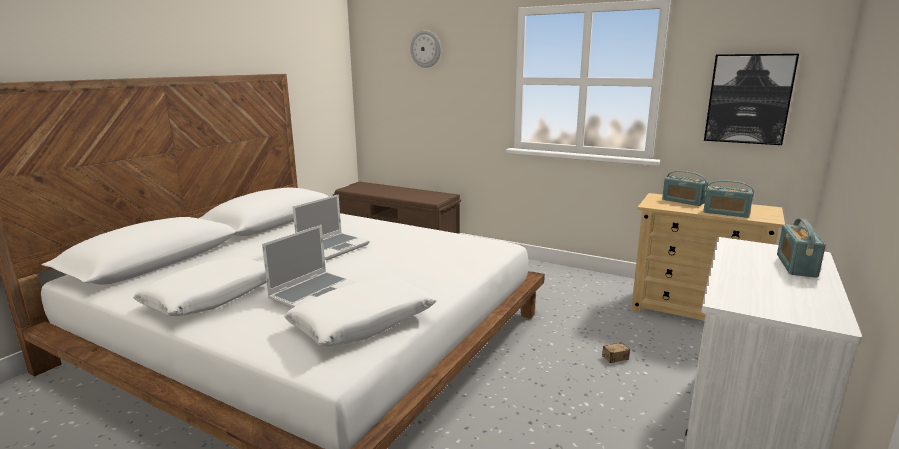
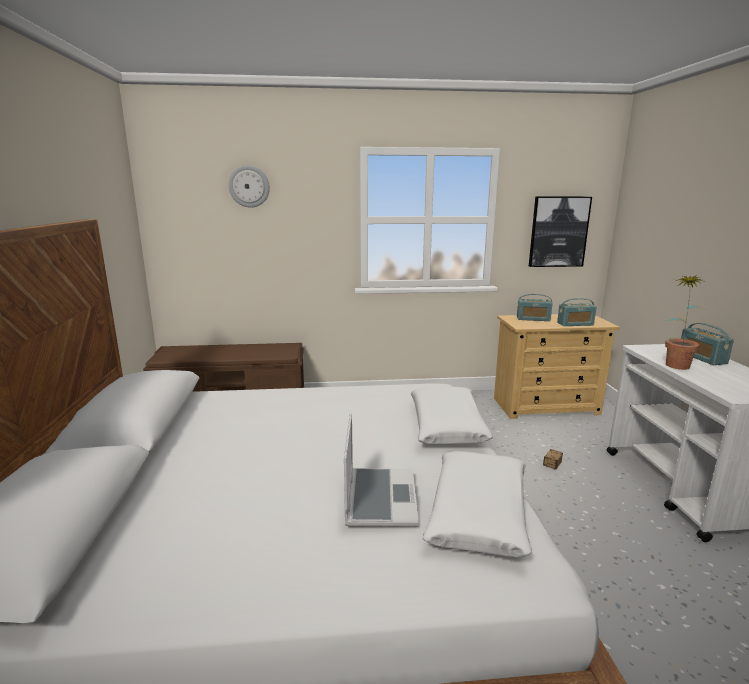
camera: 35 degrees left, 0 degrees up
(212, 297) = (256, 554): white pillow -> white pillow (447, 425)
(333, 247) = (290, 435): laptop -> none
(739, 263) = (676, 363): none -> potted plant

